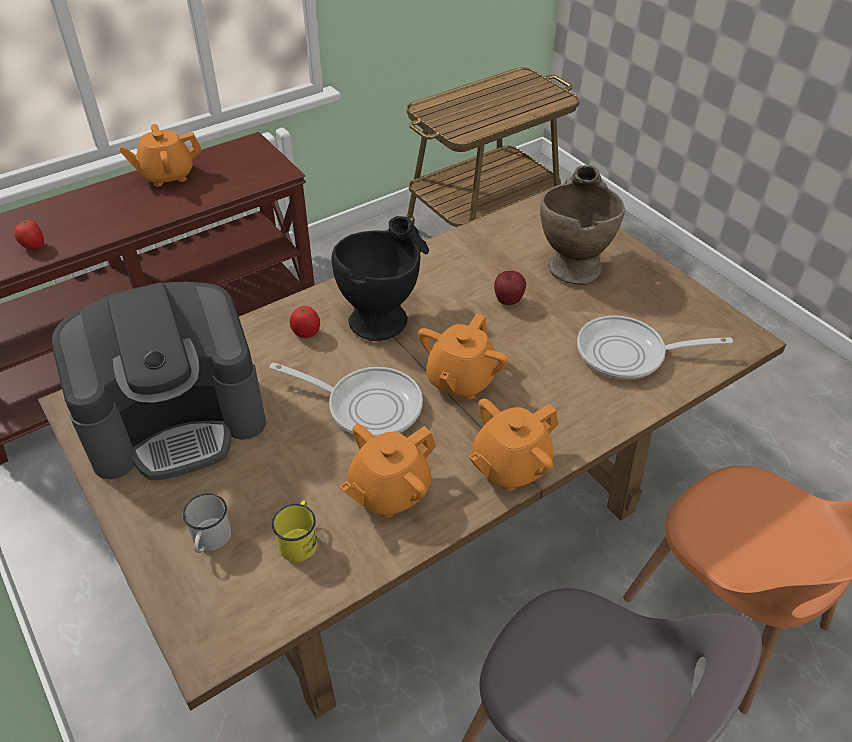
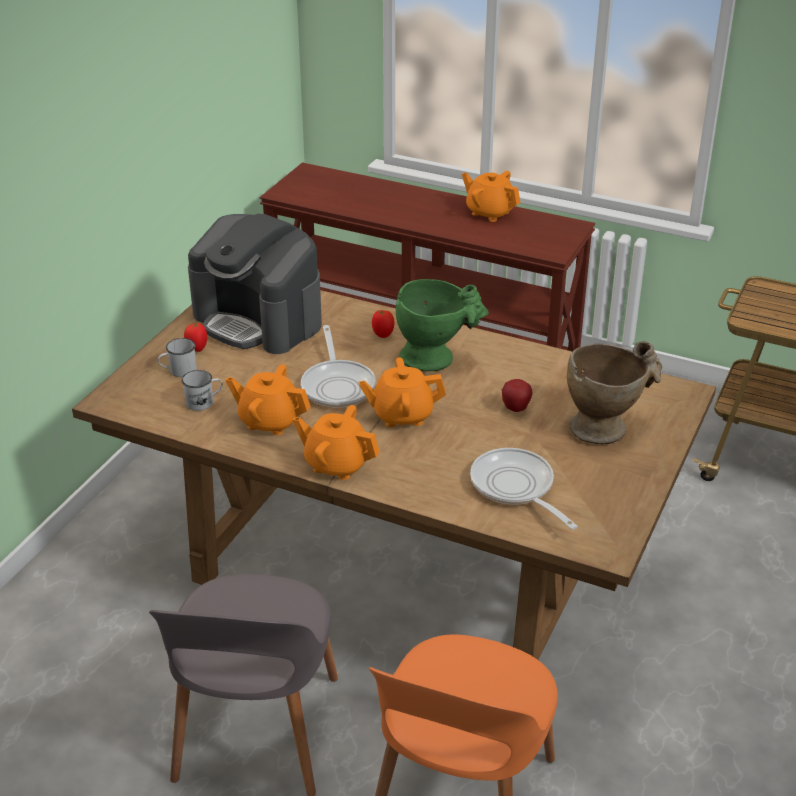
camera: 60 degrees right, 10 degrees down
(34, 247) = (357, 204): tomato -> tomato (196, 348)
(300, 539) = (204, 402): yellow mug -> white mug
(383, 315) = (436, 358): black vase -> green vase

